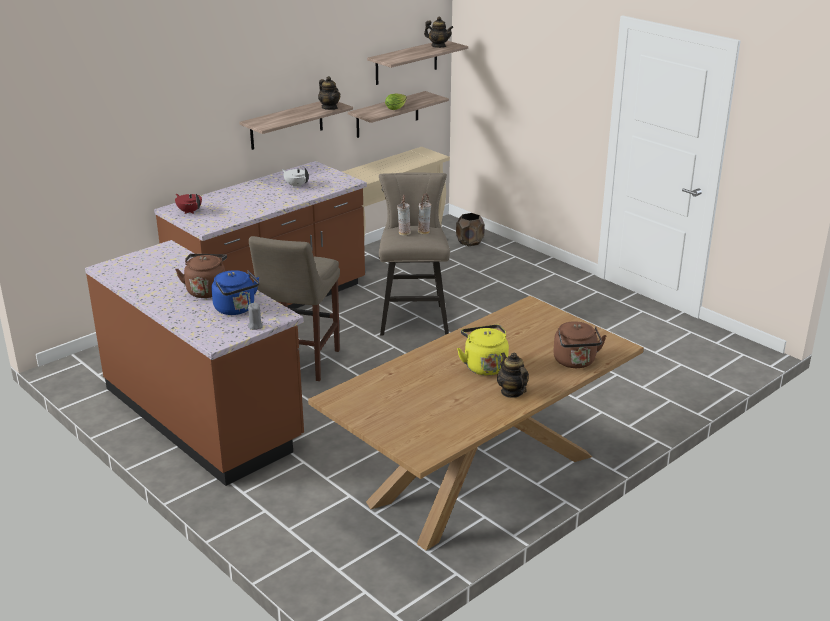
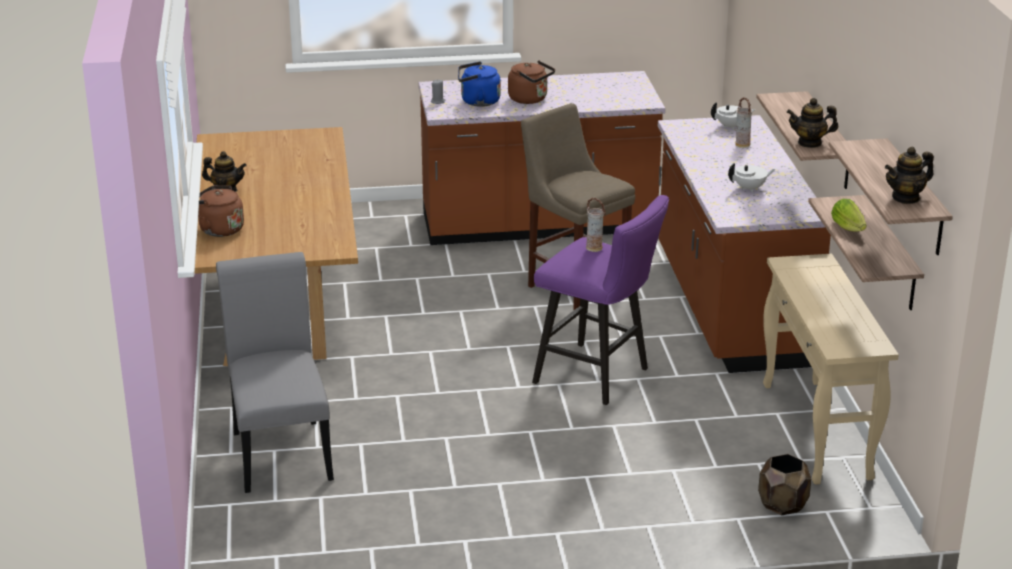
camera: 125 degrees right, 0 degrees up
(189, 211) = (731, 126): red teapot -> white teapot
(413, 317) = (598, 377): beige stool -> purple stool
(424, 232) = (583, 259): vase -> vase (742, 145)
(484, 366) = (277, 194): yellow kettle -> none
(640, 384) = (280, 451): none -> grey chair

